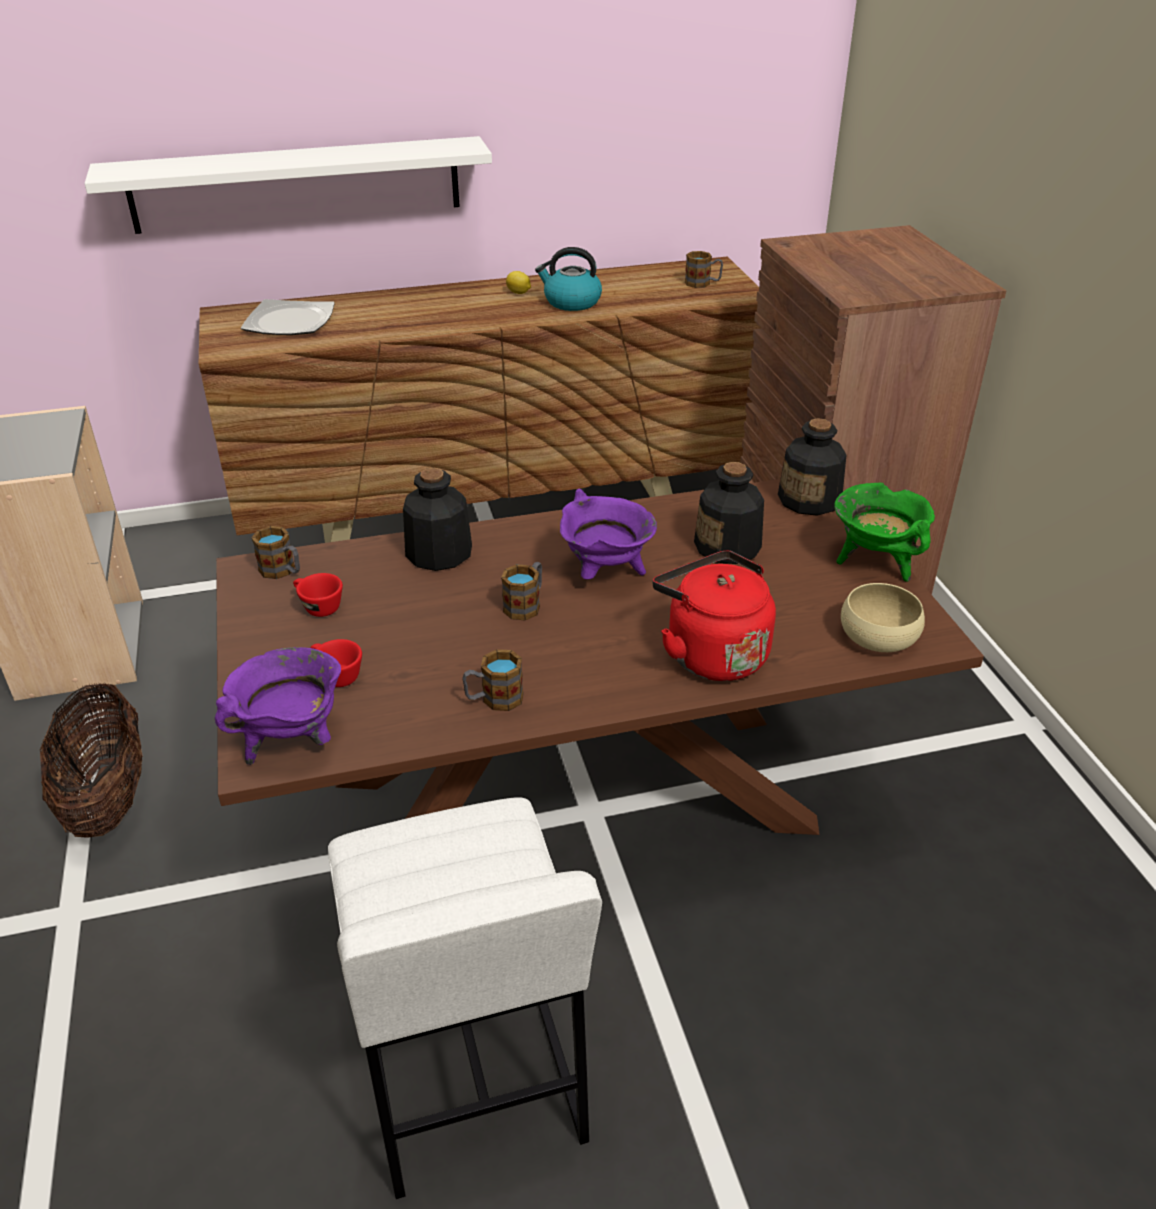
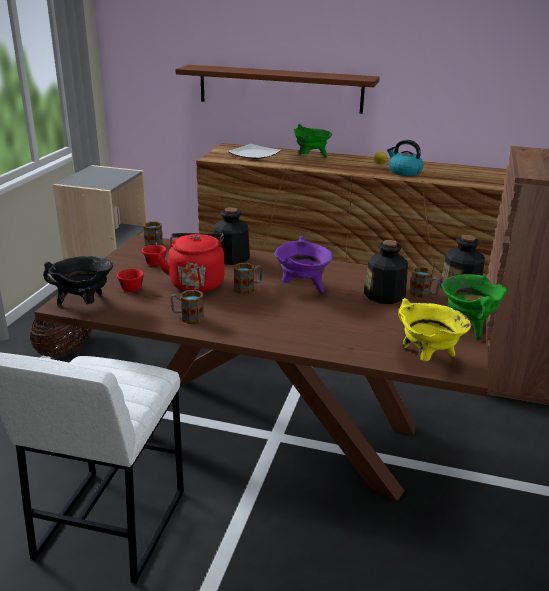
camera: 30 degrees right, 10 degrees down
(293, 741) = (84, 304): purple cooking pot -> black cooking pot
(296, 184) = (280, 88): white shelf -> brown shelf
(396, 307) = (311, 158): none -> green cooking pot
(703, 283) = (491, 178): mug -> mug (424, 294)
(711, 653) = (319, 334): red kettle -> red kettle (196, 282)
(878, 637) = (427, 358): beige bowl -> yellow cooking pot

